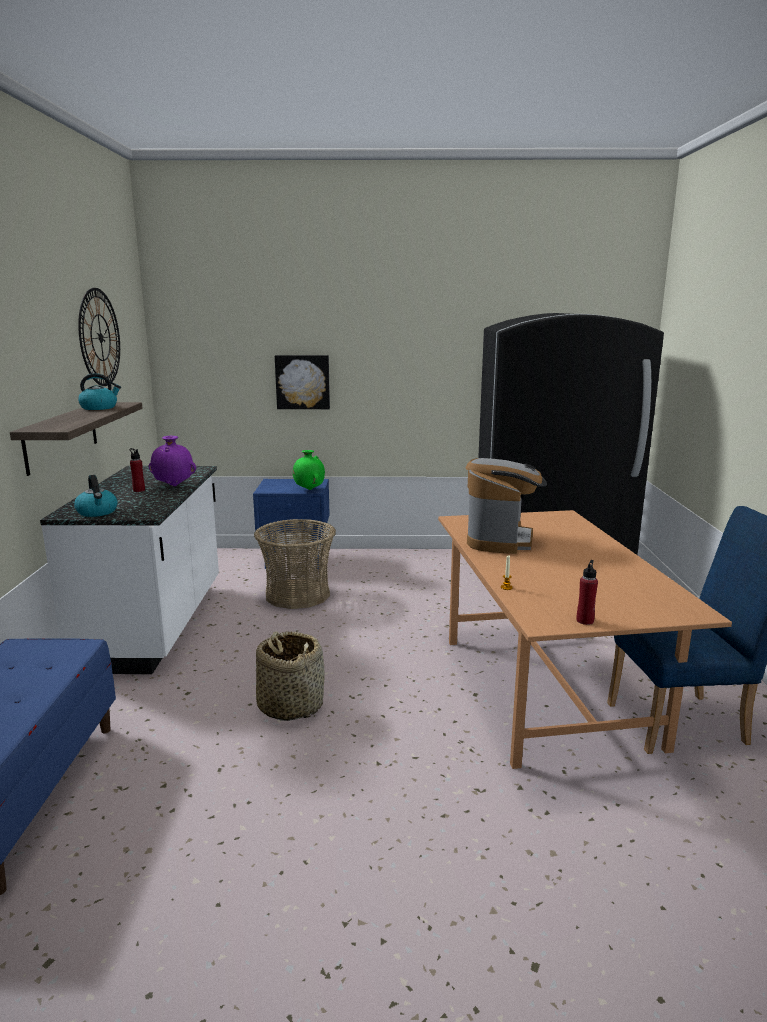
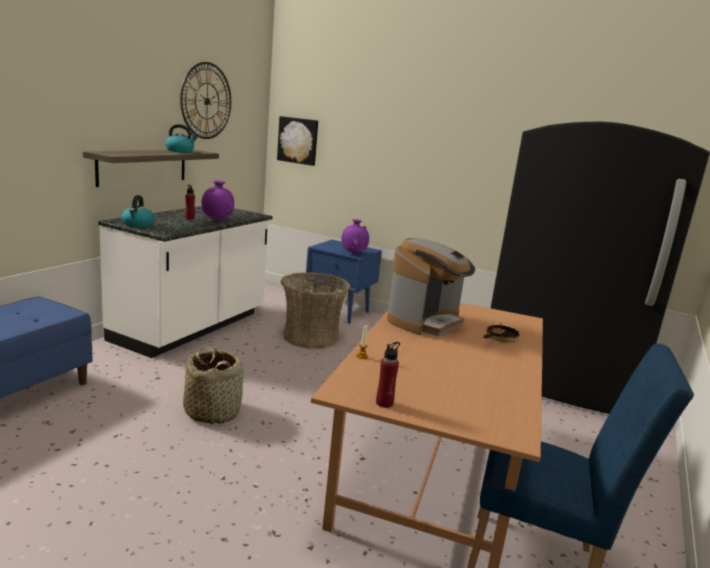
camera: 25 degrees right, 0 degrees up
(303, 382) = (374, 162): picture -> picture (298, 140)
(309, 489) = (353, 254): green vase -> purple vase
(573, 538) = (499, 339): none -> frying pan

